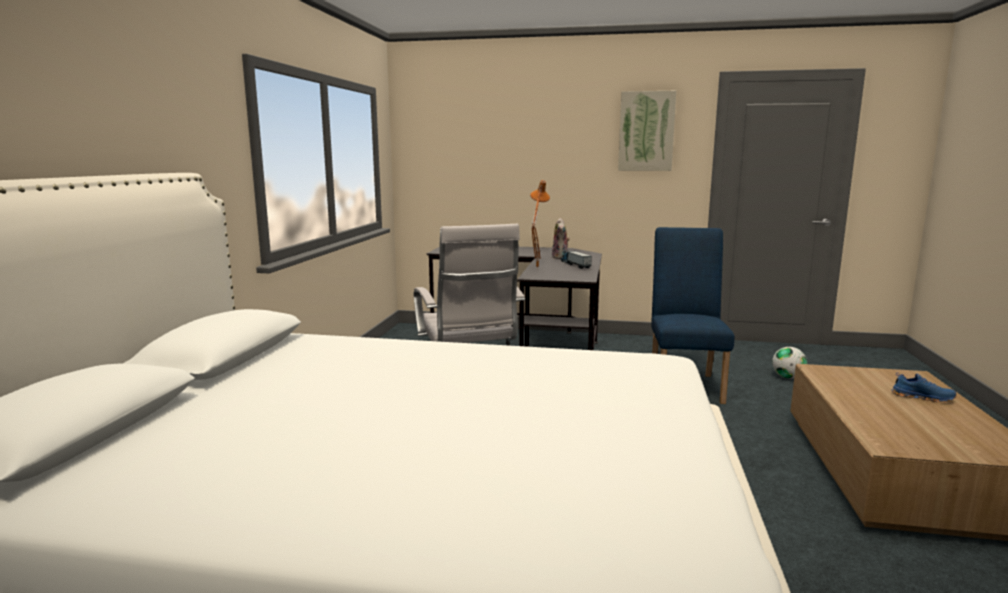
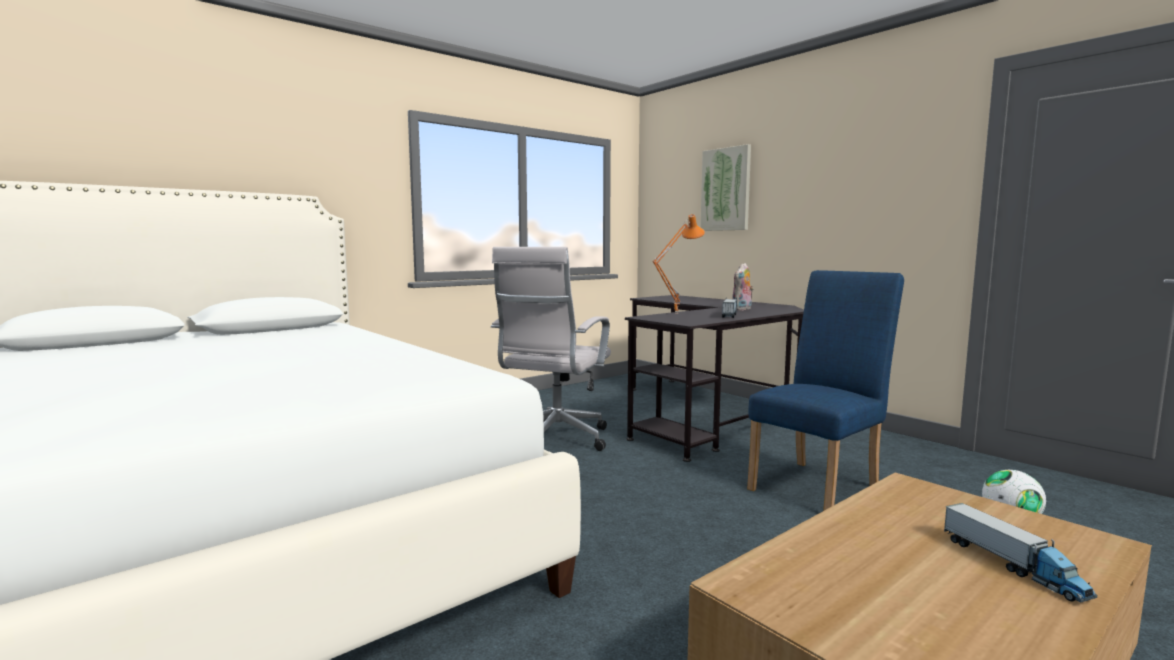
camera: 40 degrees right, 5 degrees down
(646, 131) = (886, 156): picture -> picture (726, 189)
(922, 397) = (1012, 566): blue shoe -> toy truck

